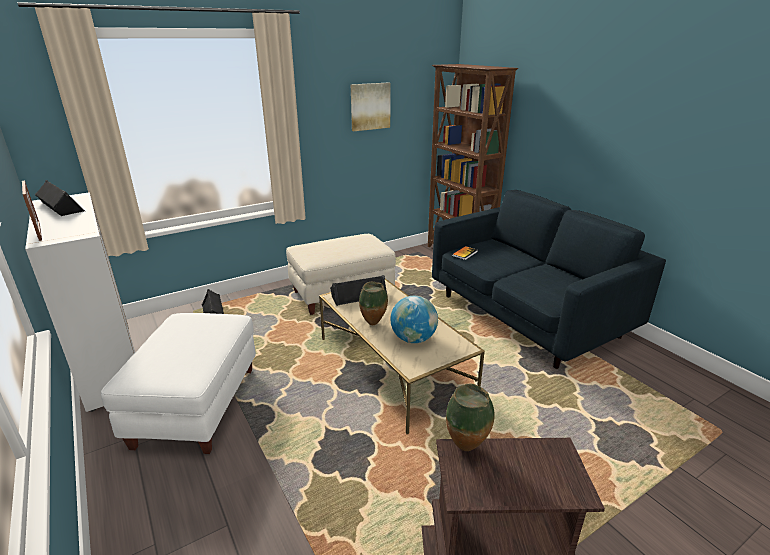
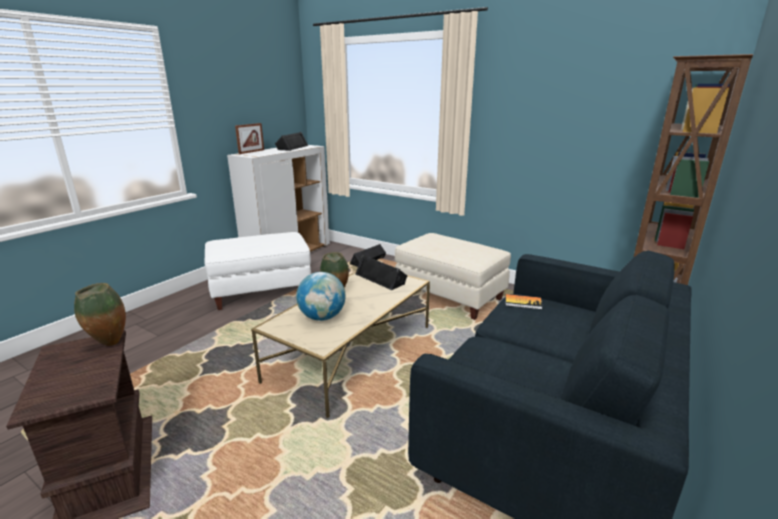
camera: 65 degrees right, 5 degrees down
(370, 106) = (568, 112): picture -> none

